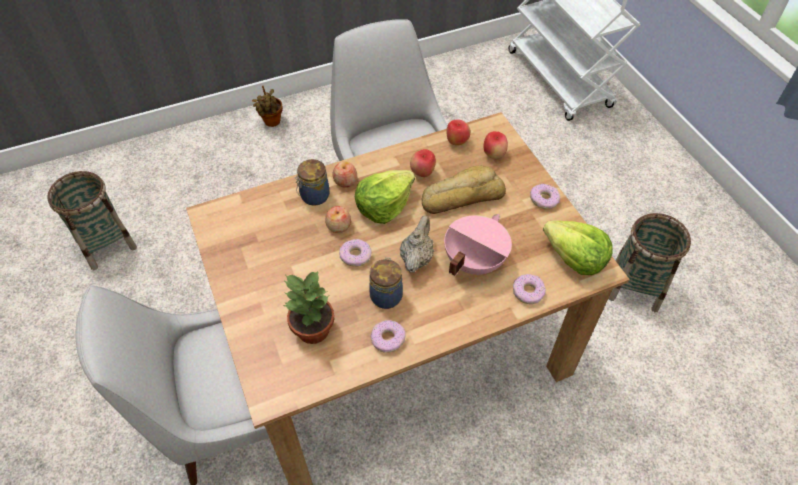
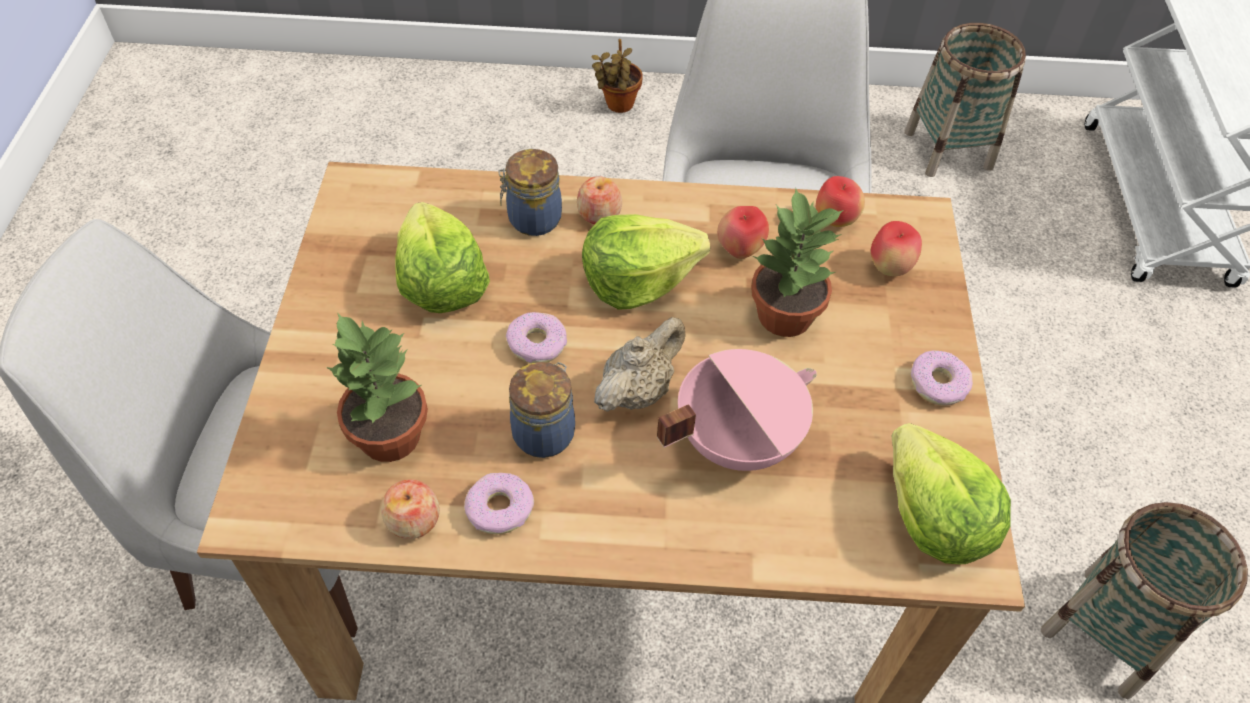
camera: 25 degrees right, 0 degrees up
(106, 244) = (281, 197): basket -> basket (948, 149)
(288, 246) = (441, 283): none -> lettuce
(338, 226) = (541, 283): apple -> apple (413, 520)
(461, 196) = (785, 317): bread -> potted plant
(528, 292) = (803, 540): donut -> none

